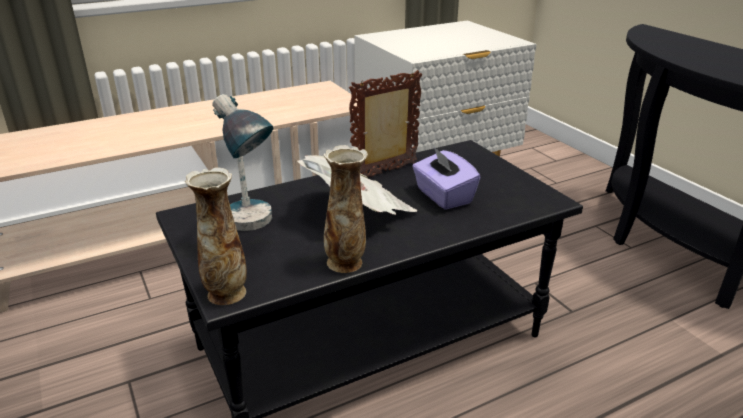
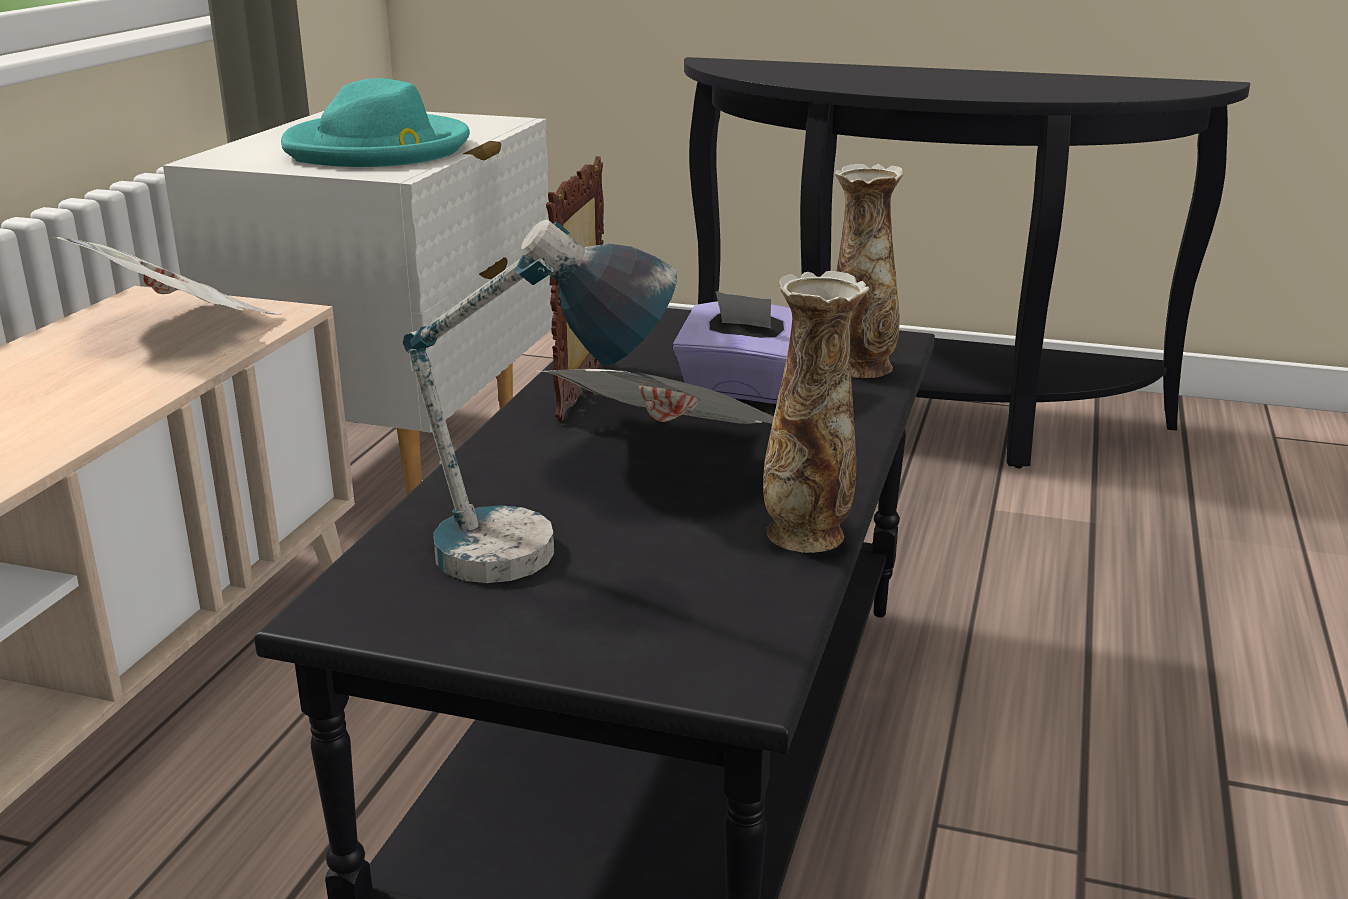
camera: 45 degrees left, 5 degrees down
(226, 293) = (721, 672): vase -> vase (860, 368)
(313, 101) = (180, 328): none -> newspaper
(435, 44) = (378, 149): none -> turquoise hat

